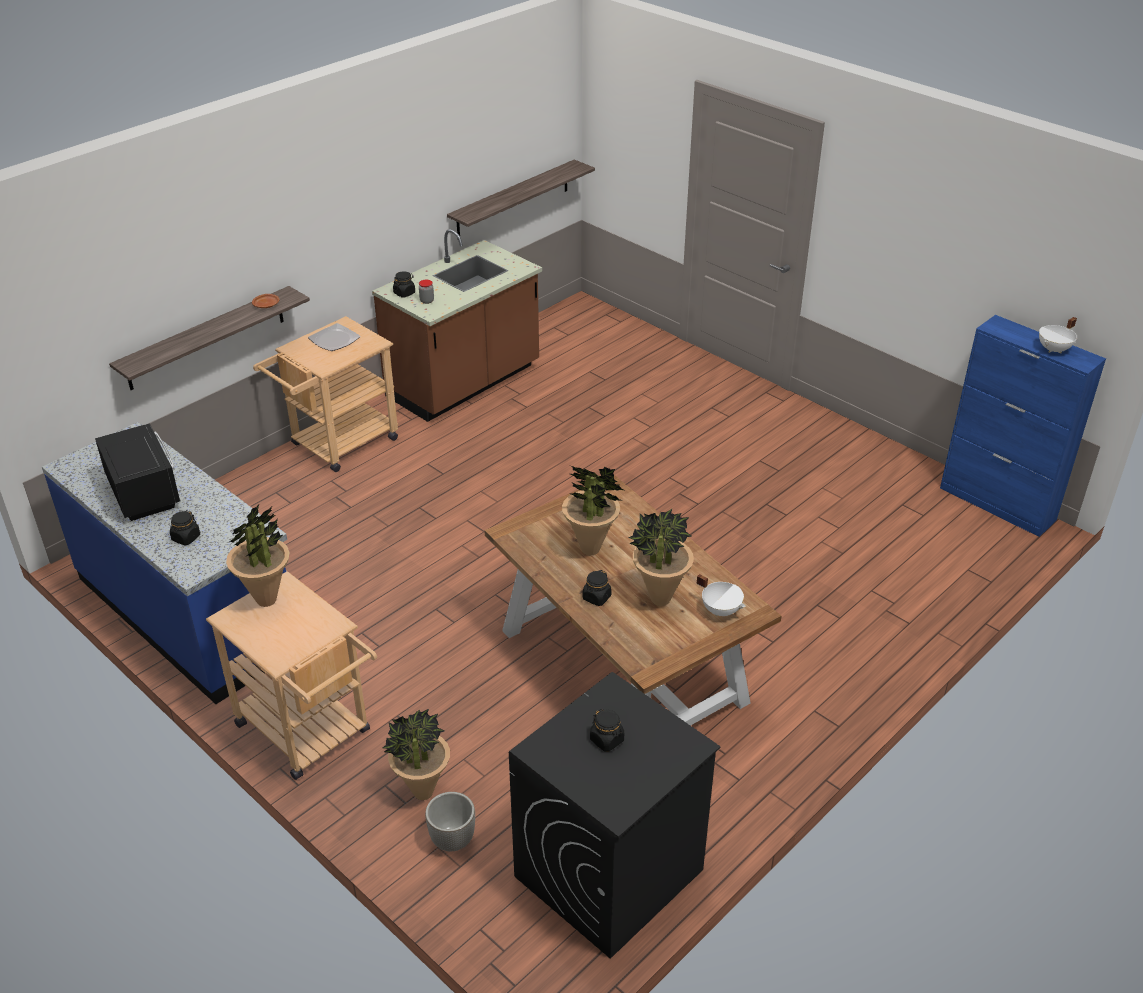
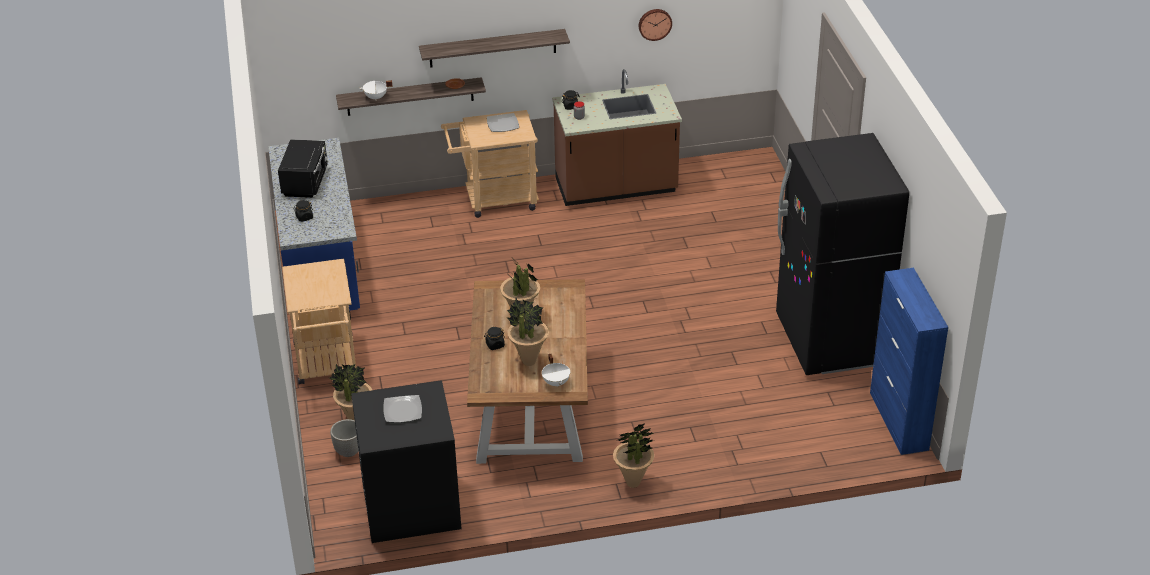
camera: 35 degrees right, 0 degrees up
(266, 600) = (319, 269): potted plant -> potted plant (633, 482)
(466, 163) = (654, 24): none -> wall clock
(513, 200) = (701, 59): shelf -> shelf (492, 48)
(607, 740) = (402, 410): black jar -> plate
(845, 453) = (830, 341): none -> black fridge
(1054, 350) = (918, 307): white cooking pot -> white cooking pot (376, 98)

